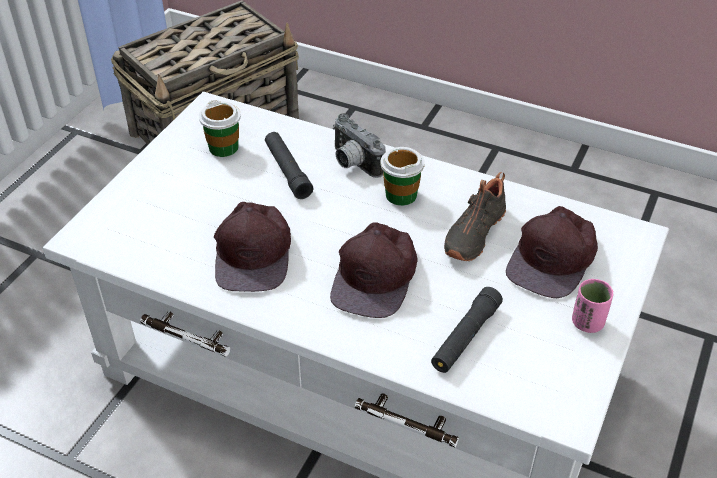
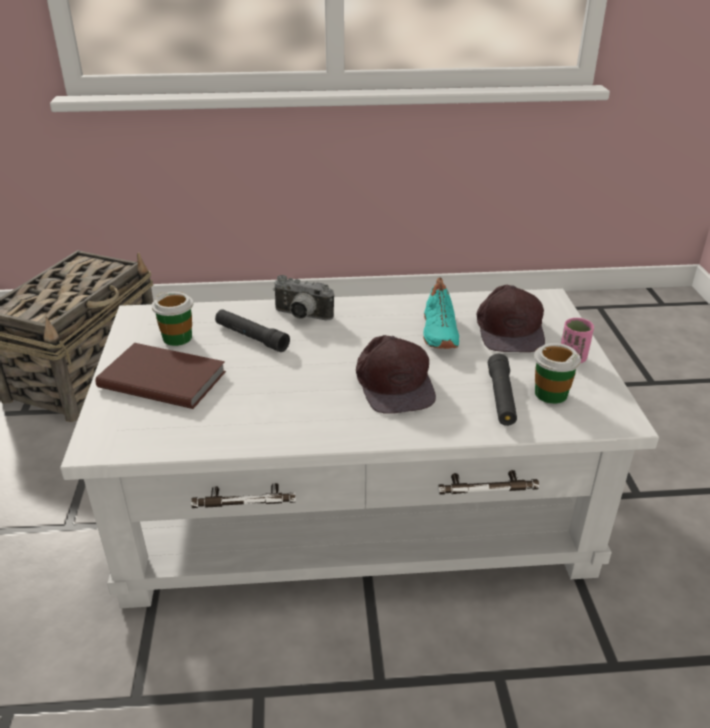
camera: 30 degrees left, 10 degrees down
(179, 188) = (162, 378): none -> brown book
(254, 252) = (277, 401): brown cap -> none
(401, 195) = (360, 325): cup -> cup (550, 394)
(472, 232) = (438, 331): black shoe -> turquoise shoe

